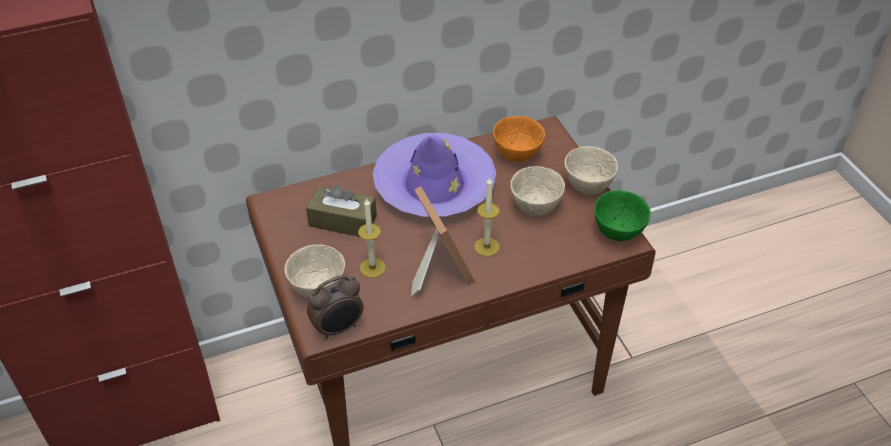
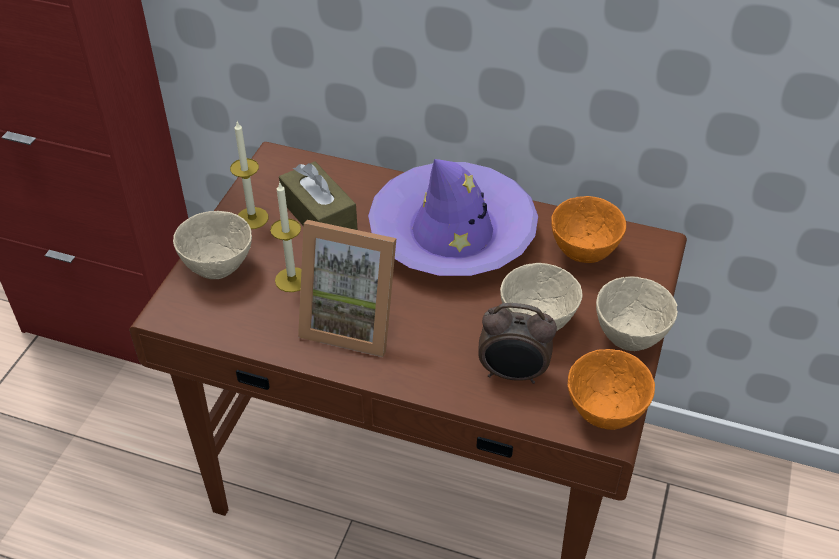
camera: 40 degrees right, 0 degrees up
(338, 328) = (190, 319): alarm clock -> alarm clock (513, 374)
(437, 269) = (352, 322): picture frame -> picture frame turned 90 degrees clockwise
(487, 247) = (432, 332): candle -> candle (252, 218)
(618, 233) = (606, 414): green bowl -> orange bowl

